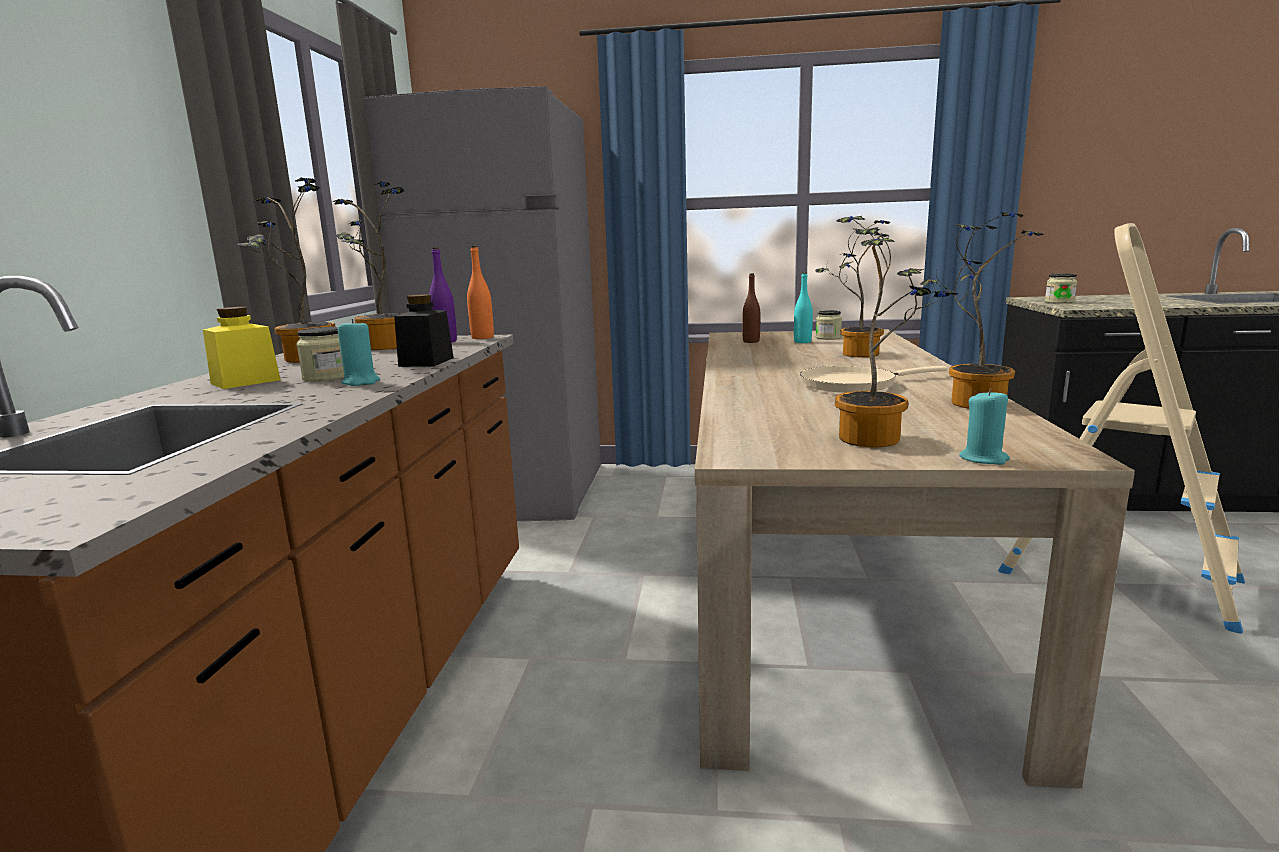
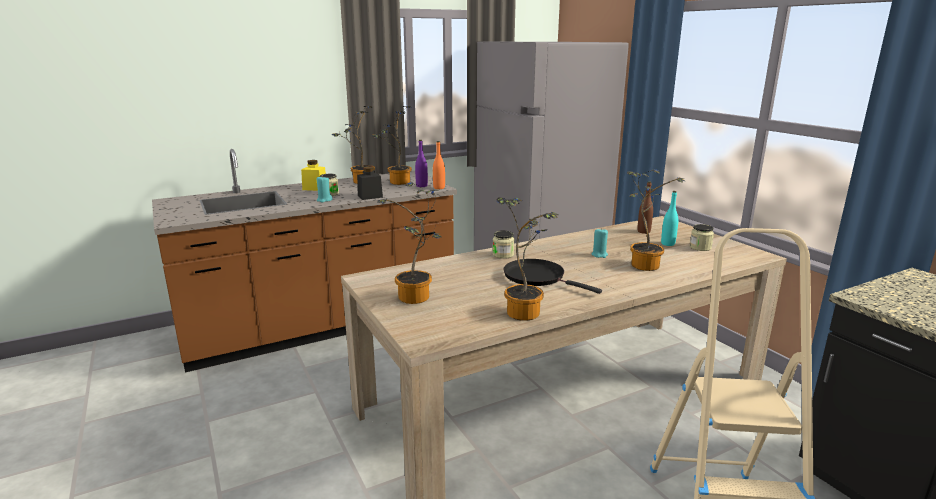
camera: 55 degrees right, 5 degrees up
(853, 384) = (538, 277): beige frying pan -> black frying pan
(984, 459) = (400, 324): turquoise candle -> turquoise candle (599, 255)
(1059, 302) = (899, 289): jar -> jar (503, 255)

